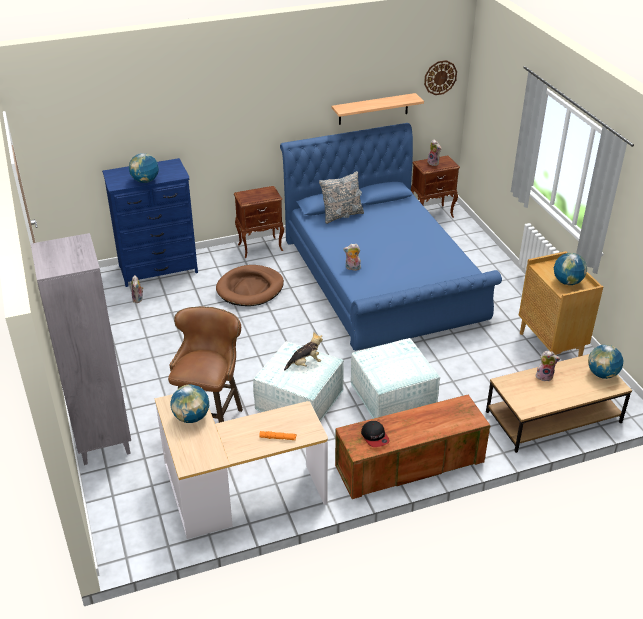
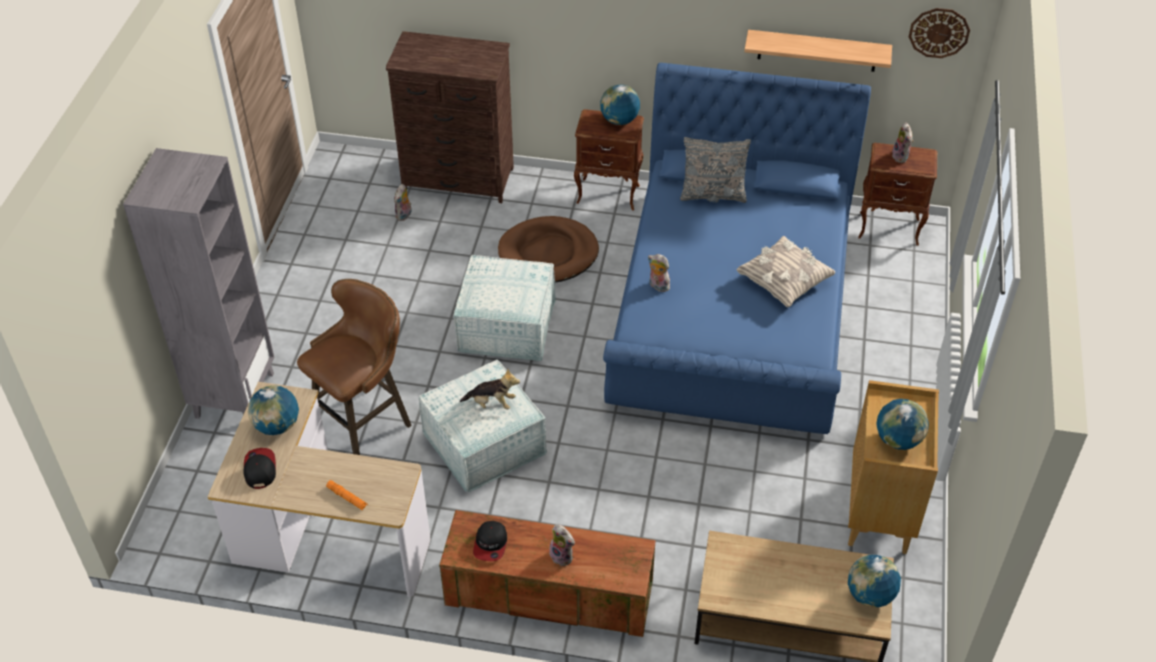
camera: 30 degrees right, 10 degrees up
(145, 181) = (439, 67): globe -> globe (619, 120)
(158, 270) = (458, 180): blue dresser -> brown dresser
(202, 446) = (259, 469): none -> cap
(392, 397) = (602, 492): white ottoman -> white ottoman (506, 328)
(420, 243) = (784, 282): none -> beige pillow
(544, 376) = (786, 561): plush toy -> plush toy (563, 556)

